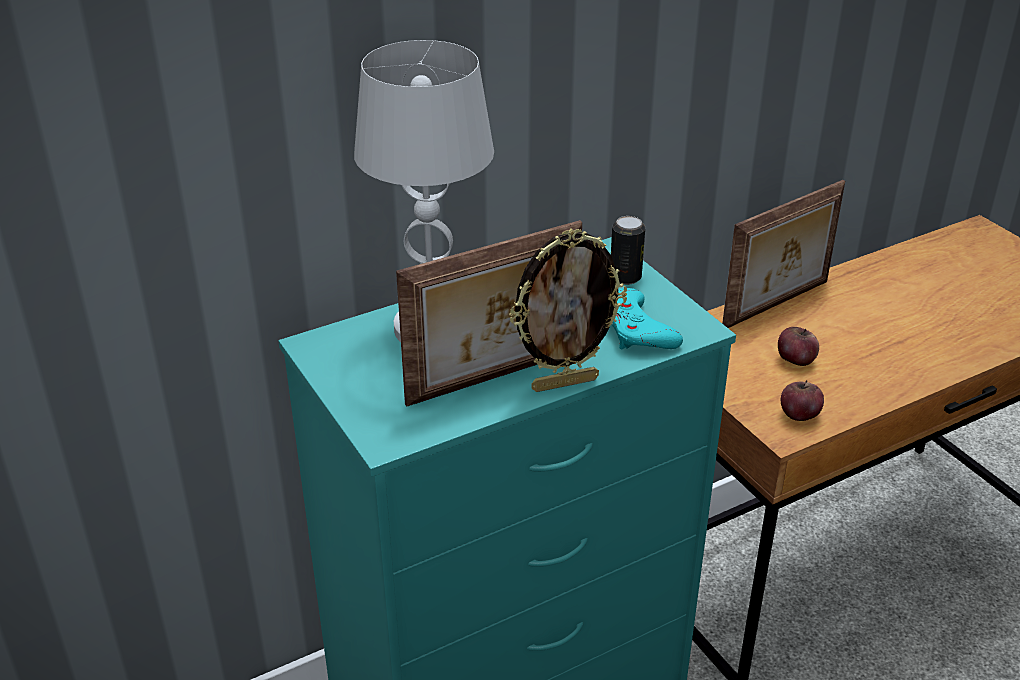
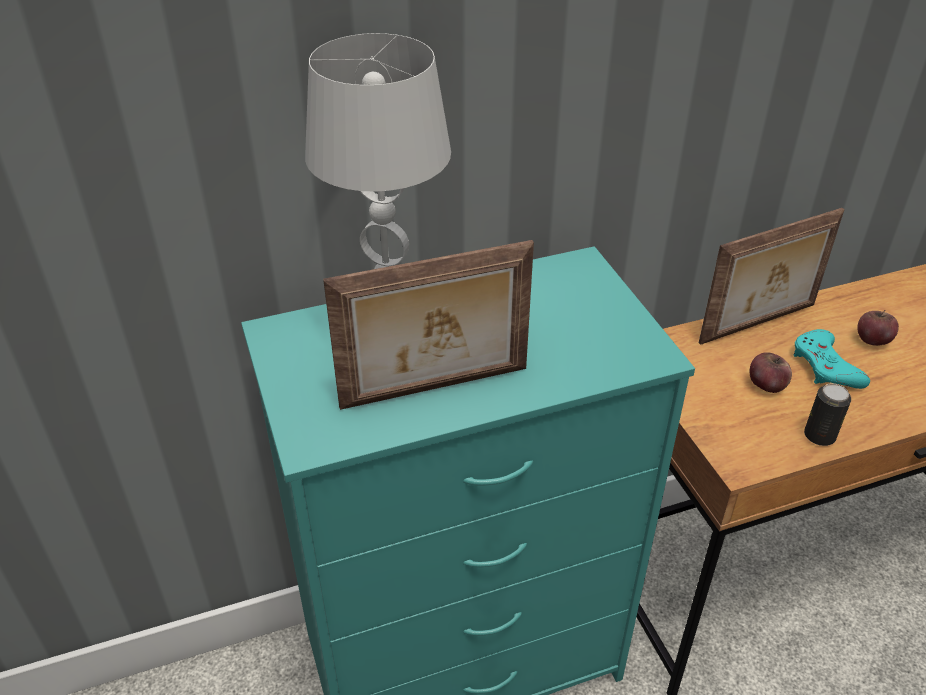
camera: 10 degrees right, 5 degrees up
(564, 383) = (504, 402): picture frame -> none
(625, 277) = (595, 291): can -> can (819, 436)
(634, 329) = (590, 350): turquoise game controller -> turquoise game controller (826, 366)
(799, 415) = (759, 446): apple -> apple (872, 340)

